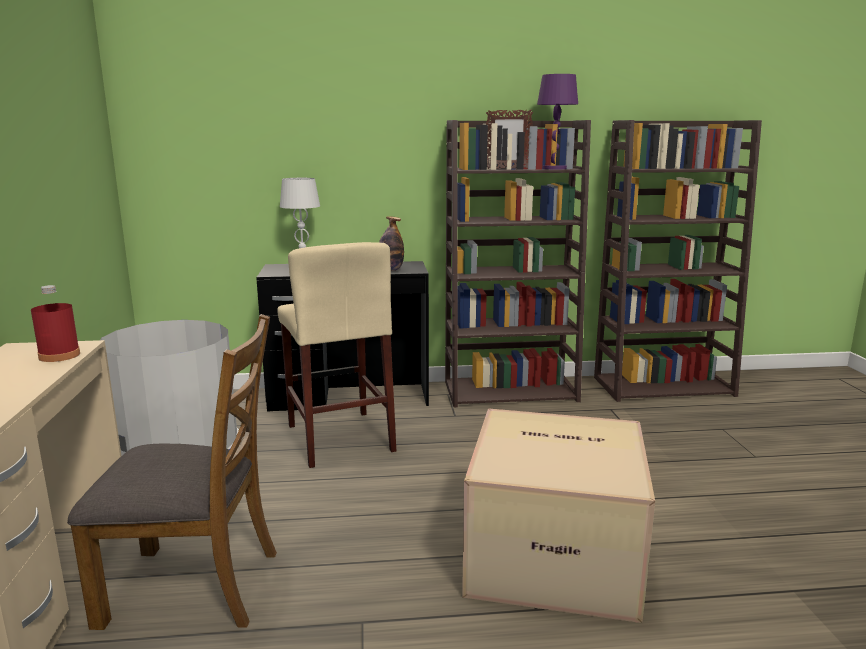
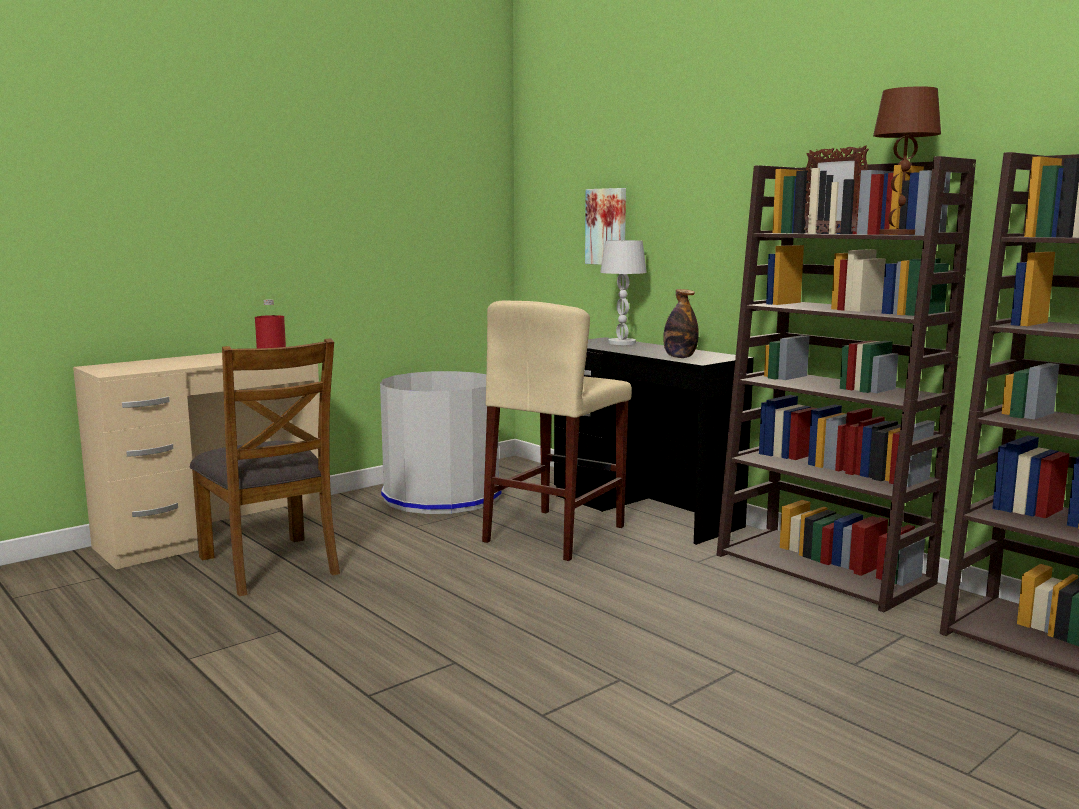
camera: 55 degrees right, 5 degrees down
(255, 166) = (607, 226): none -> picture
(554, 168) = (899, 234): purple table lamp -> brown table lamp
(556, 555) = (474, 683): cardboard box -> none

